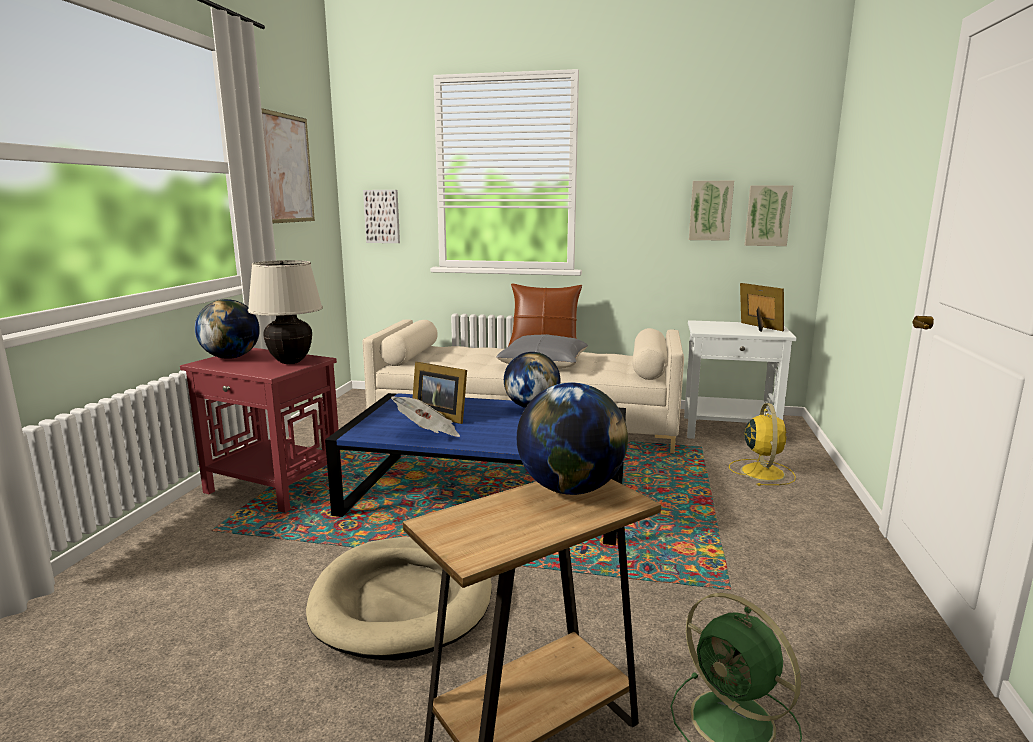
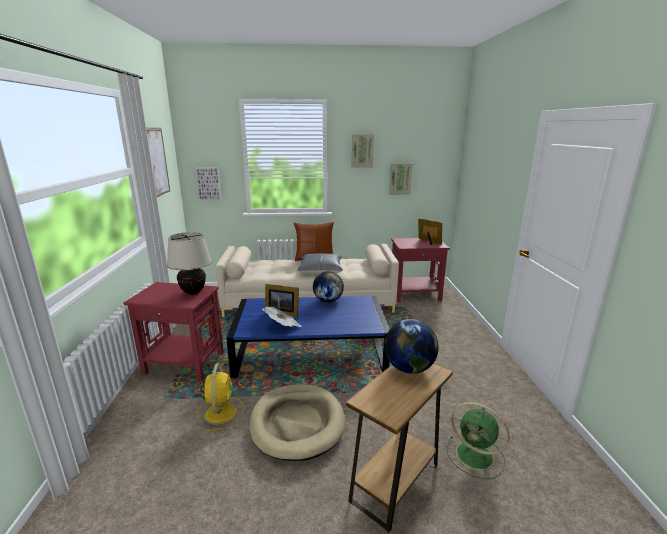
camera: 15 degrees left, 5 degrees up
(231, 357) = (152, 292): globe -> none
(729, 430) = (415, 294): white side table -> red side table
(762, 472) = (439, 318): yellow fan -> yellow fan (221, 412)
(767, 215) = (429, 181): picture -> picture (362, 151)

